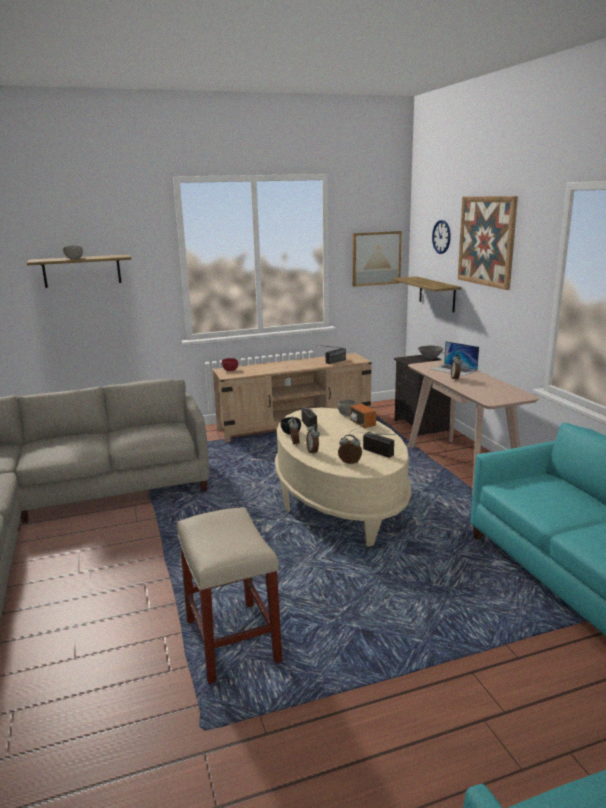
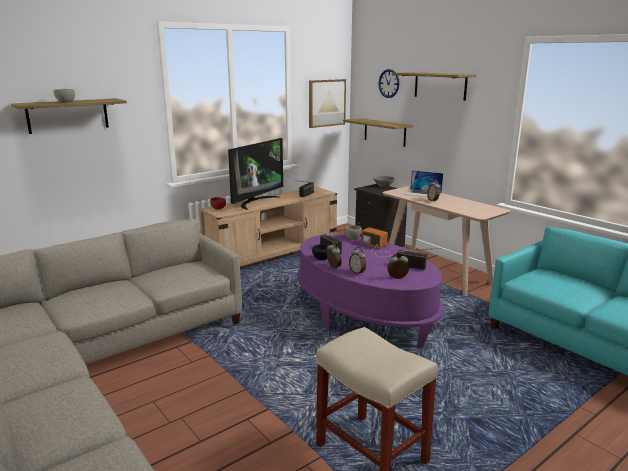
camera: 20 degrees left, 0 degrees up
(274, 366) = (256, 202): none -> television
(339, 501) = (364, 314): beige coffee table -> purple coffee table
(486, 241) = (440, 86): picture -> shelf

